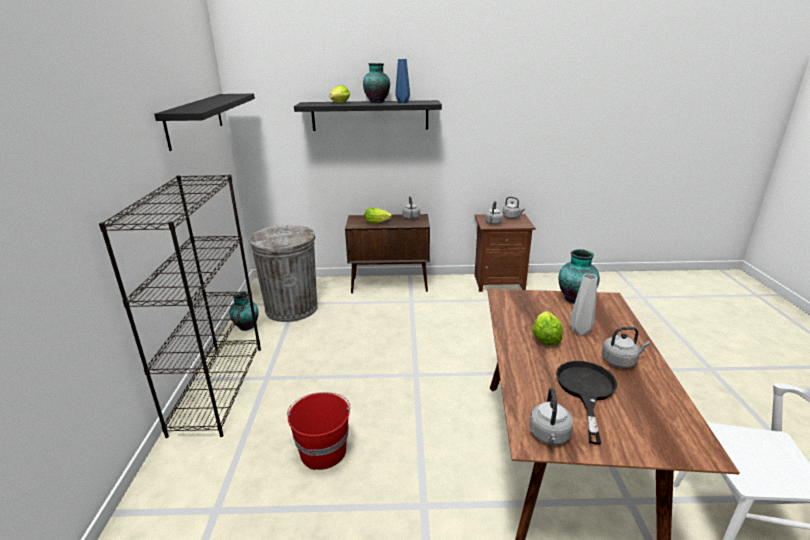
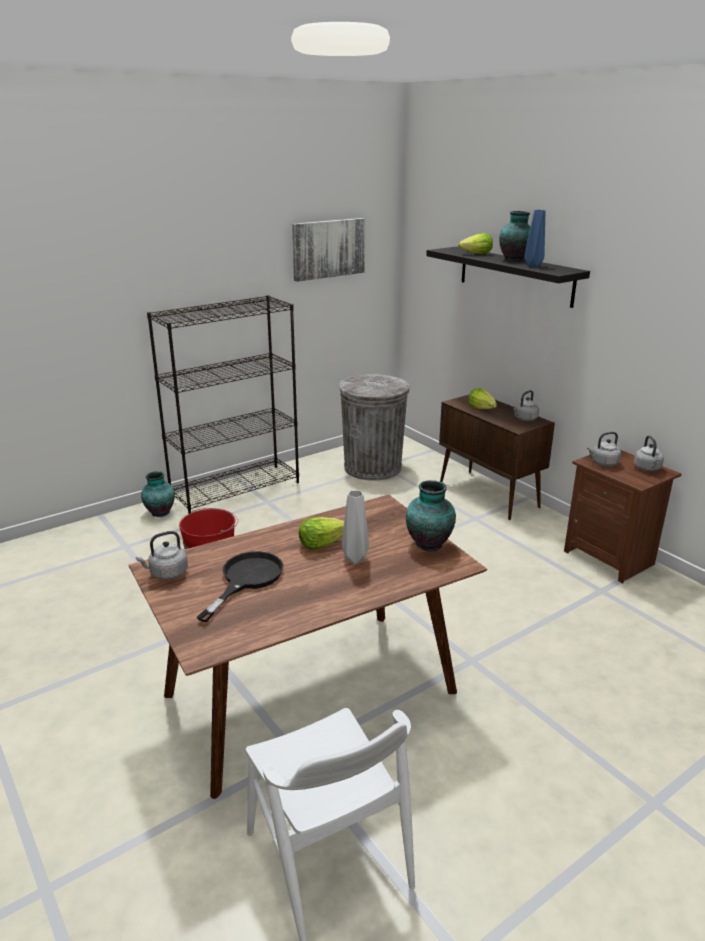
camera: 55 degrees right, 0 degrees up
(195, 119) = (328, 248): black shelf -> picture
(246, 327) = (319, 463): vase -> vase (159, 513)
(586, 391) = (246, 579): black frying pan -> black frying pan turned 45 degrees counterclockwise
(620, 361) = (319, 590): grey kettle -> none

